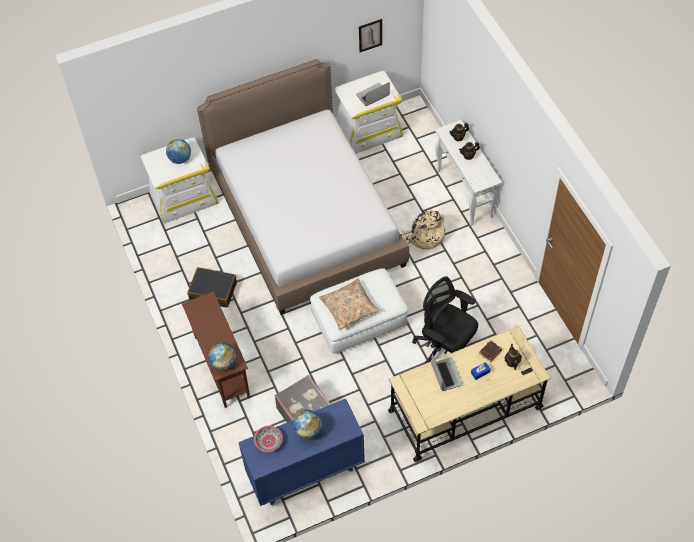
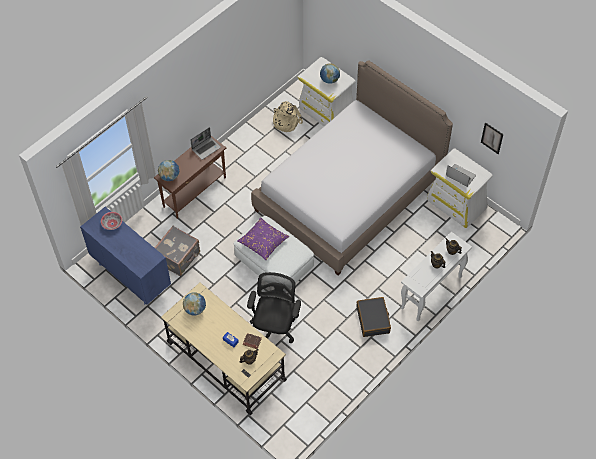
camera: 65 degrees right, 0 degrees up
(213, 291) = (255, 161): black suitcase -> black suitcase (373, 320)
(308, 430) = (130, 243): globe -> globe (195, 309)
(349, 307) = (263, 241): beige pillow -> purple pillow
(424, 236) = (373, 279): beige backpack -> beige backpack (285, 121)
(446, 374) = (219, 318): laptop -> laptop (206, 148)

